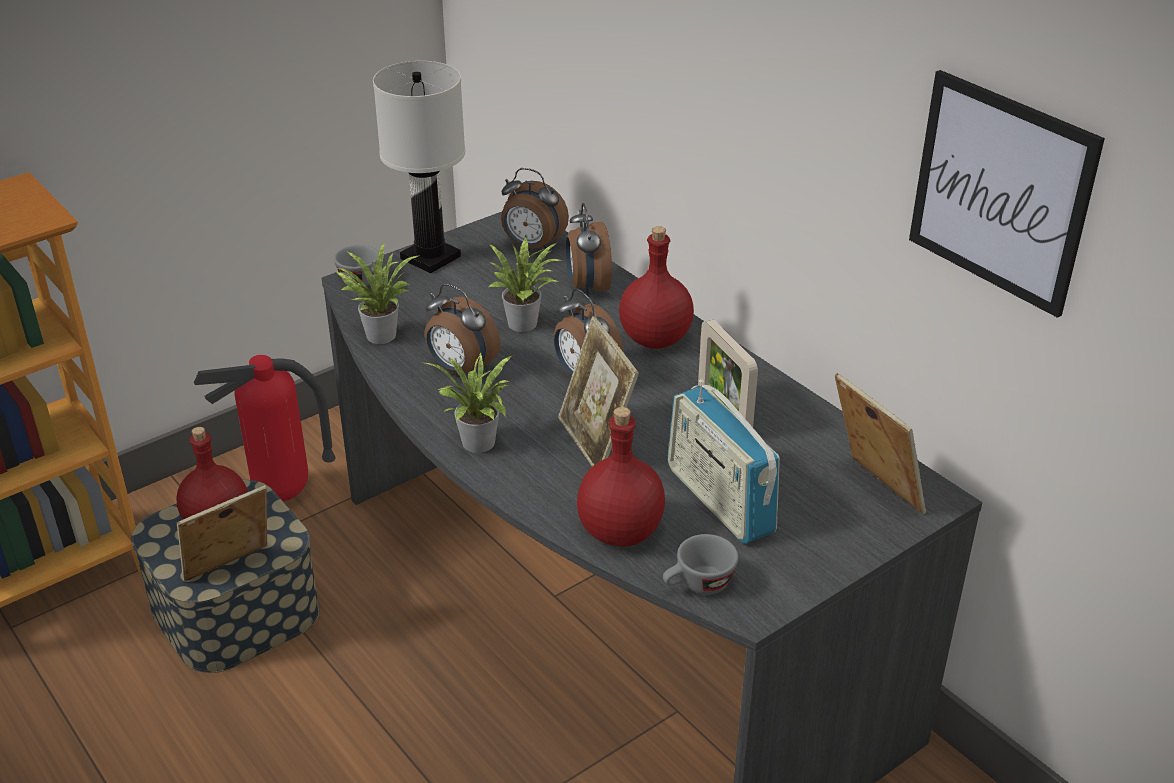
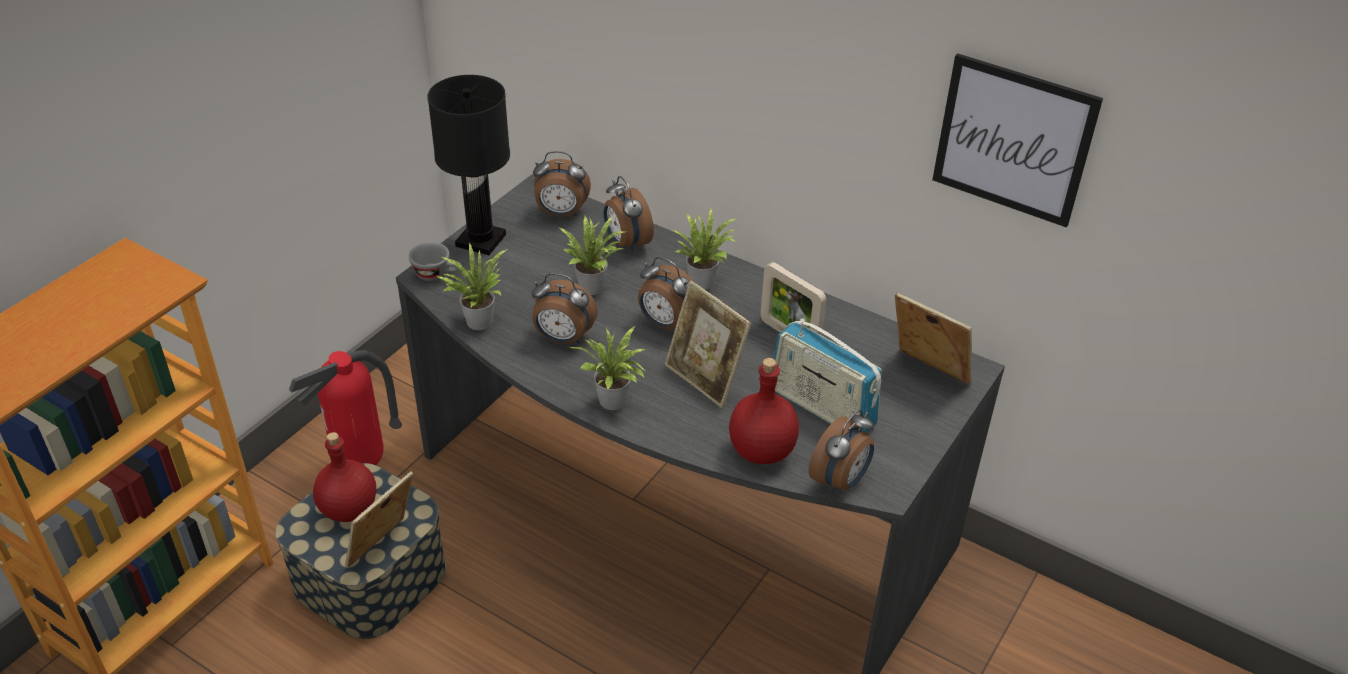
camera: 20 degrees left, 5 degrees up
(430, 258) = (481, 241): white table lamp -> black table lamp
(654, 339) = (703, 280): red bottle -> potted plant
(698, 586) = (840, 481): grey cup -> alarm clock

